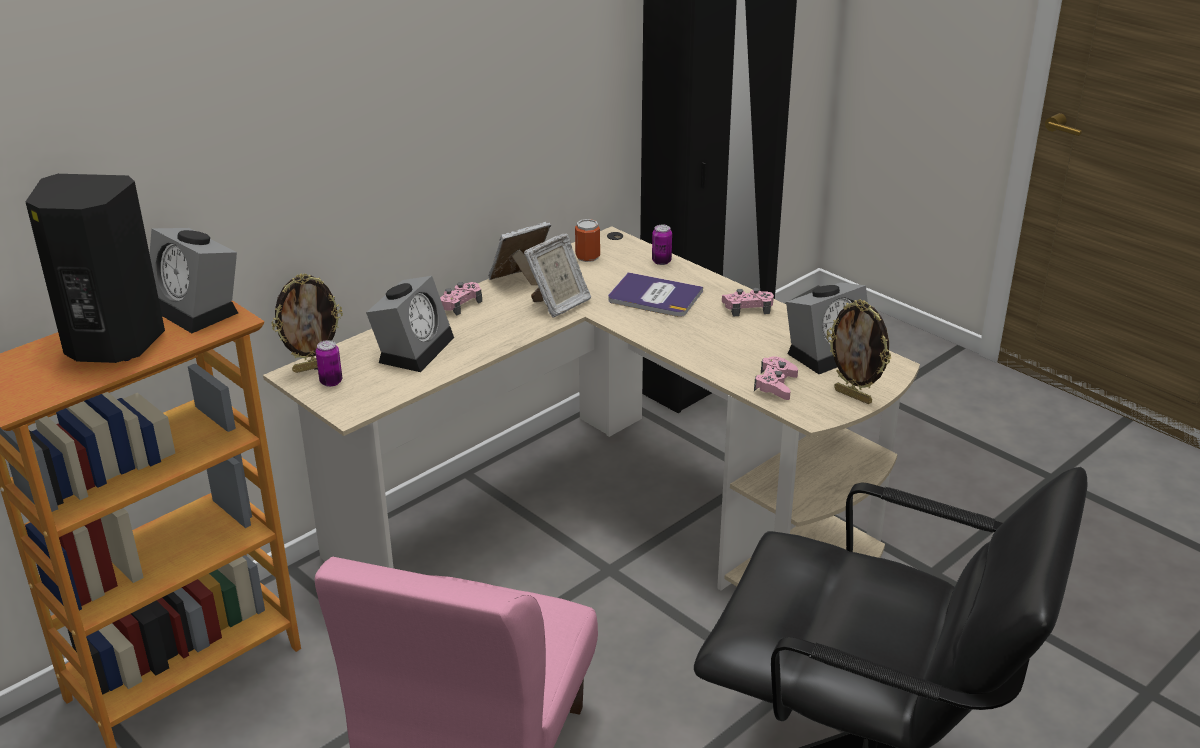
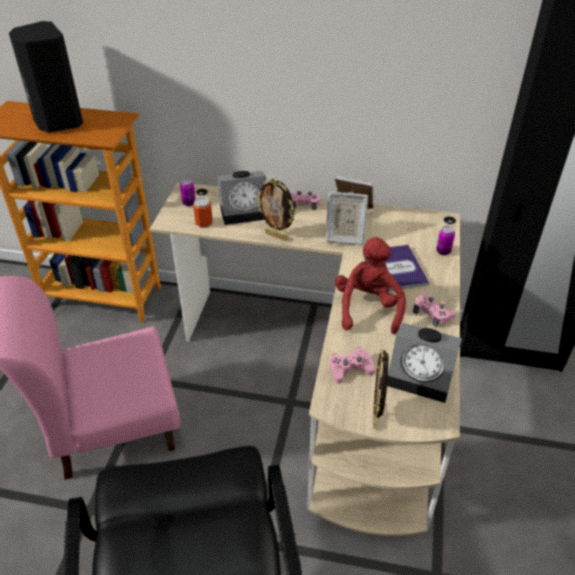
camera: 55 degrees right, 10 degrees up
(197, 308) = (110, 125): alarm clock -> none
(313, 367) = (196, 191): picture frame -> picture frame (276, 236)
(587, 257) = (410, 222): can -> can (204, 223)
(696, 338) = (368, 308): none -> red plush toy

